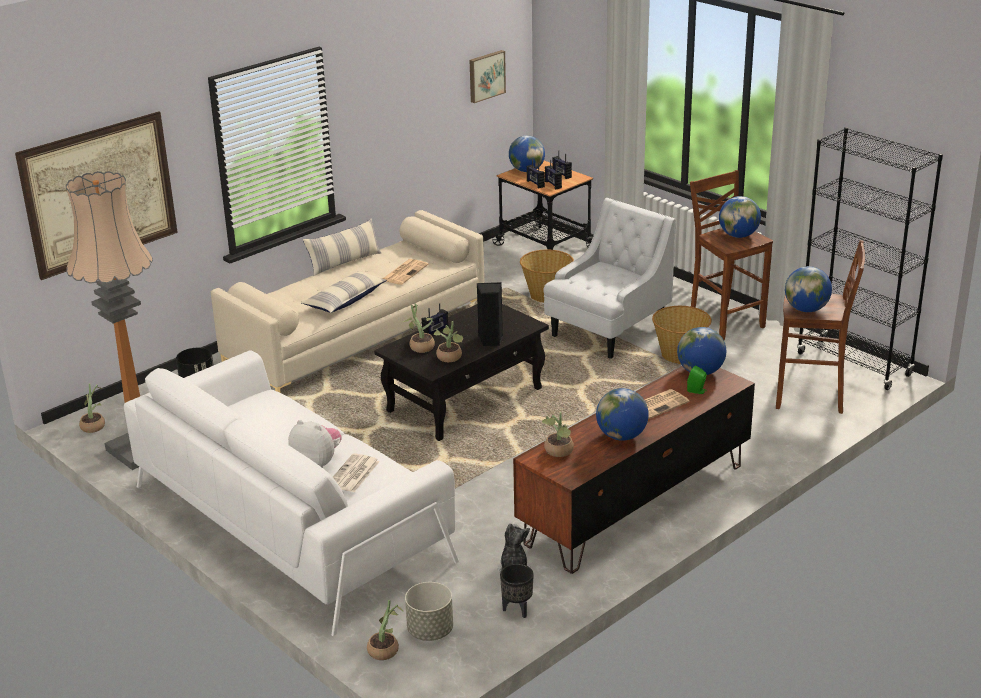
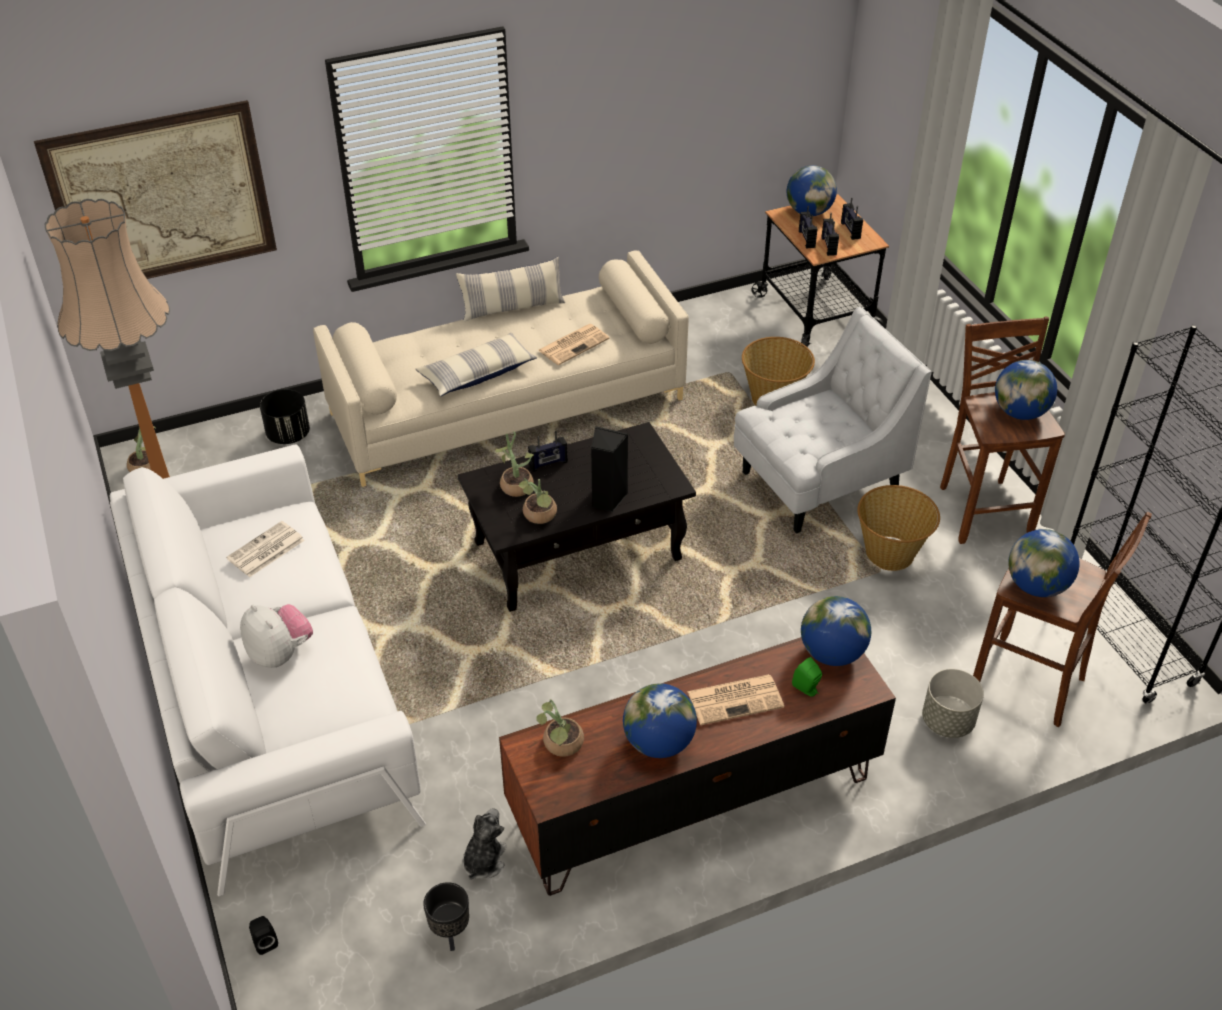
camera: 20 degrees right, 15 degrees up
(353, 474) = (308, 689): newspaper -> newspaper (265, 550)
(386, 649) = (265, 942): potted plant -> black speaker
(430, 631) = (330, 930): grey planter -> grey planter (947, 721)
(486, 76) = (771, 78): picture -> none

